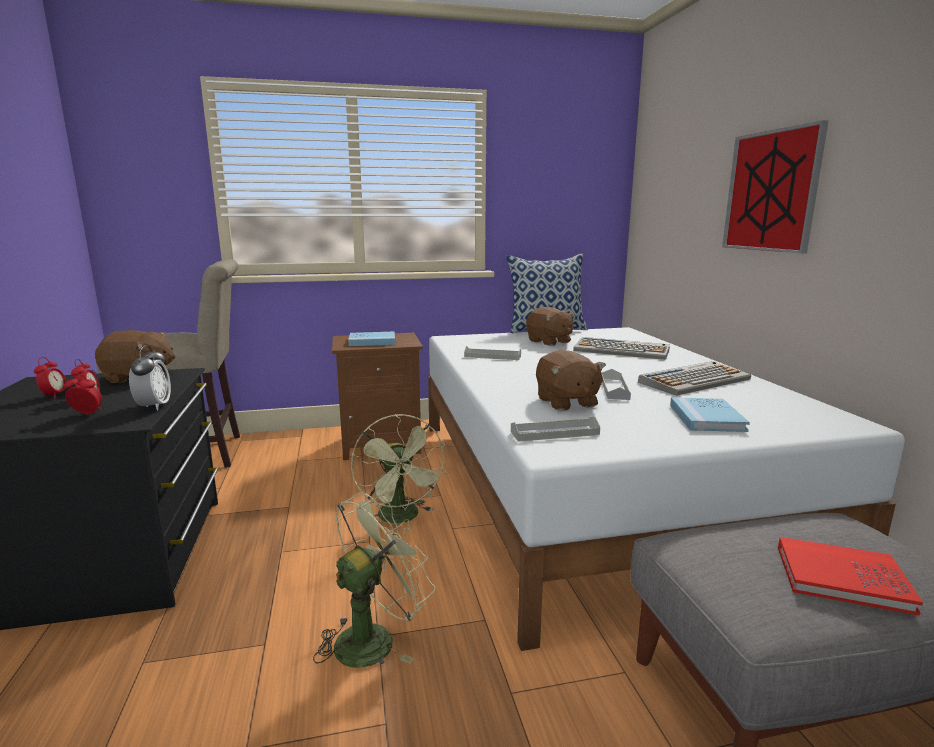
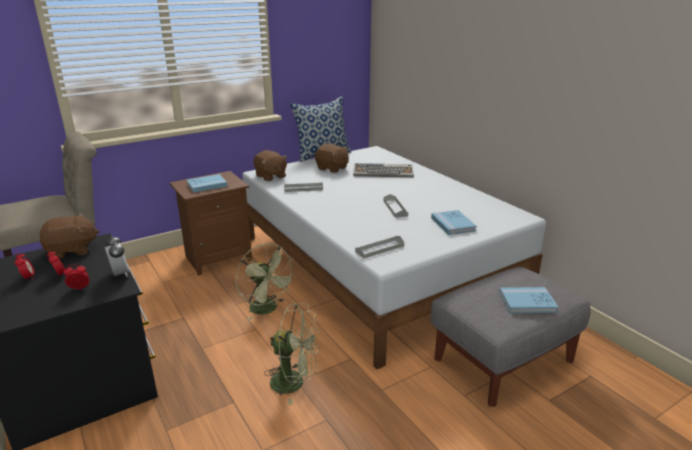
camera: 20 degrees left, 10 degrees up
(374, 637) = (295, 382): green fan -> green fan turned 75 degrees clockwise
(566, 402) = (373, 224): brown plush toy -> brown plush toy (270, 176)
(694, 380) = (436, 194): keyboard -> none
(771, 191) = (472, 72): picture -> none
(842, 578) = (527, 302): red book -> blue book

